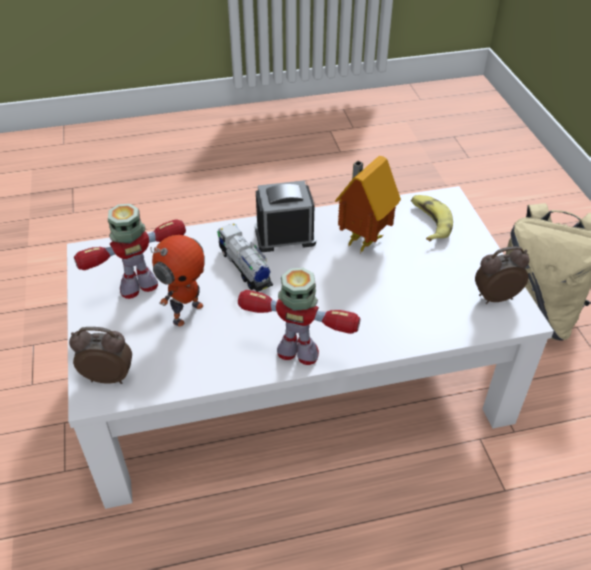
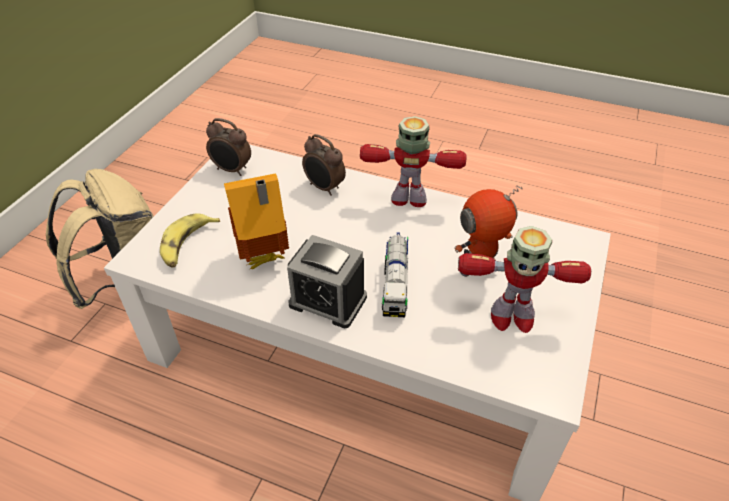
camera: 145 degrees left, 0 degrees up
(108, 376) = (569, 249): alarm clock -> alarm clock (324, 188)
(299, 353) = (409, 200): toy robot -> toy robot turned 135 degrees clockwise

